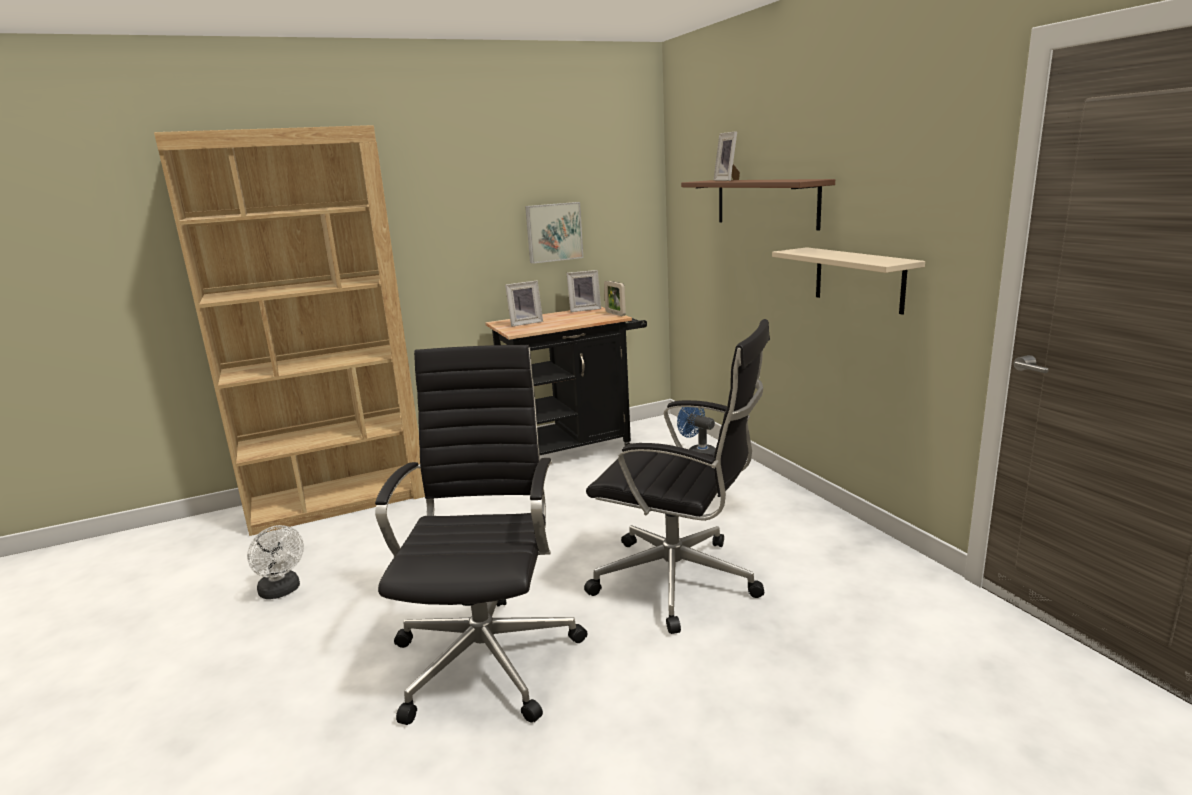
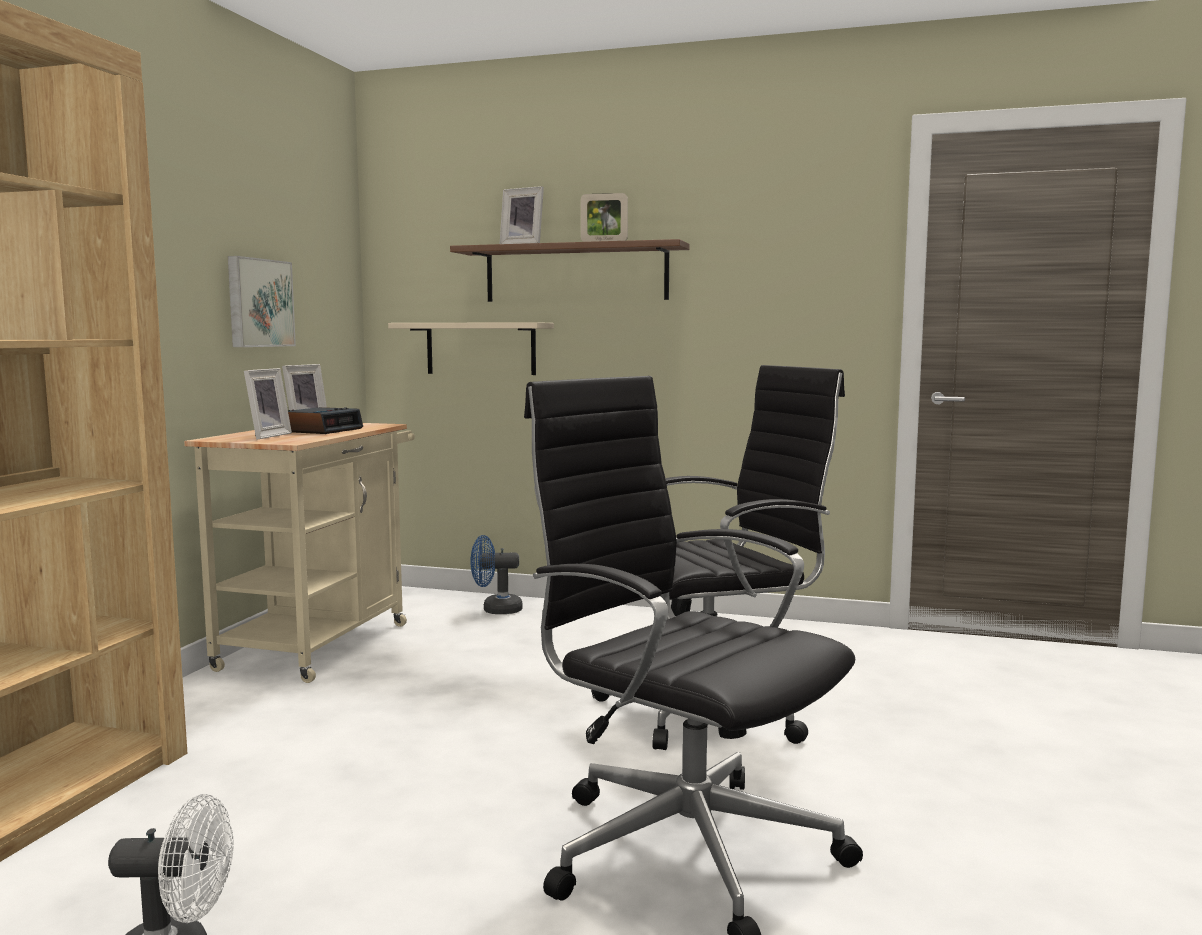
camera: 50 degrees left, 10 degrees down
(568, 319) = (320, 430): none -> alarm clock
(575, 449) = (321, 642): black cart -> beige cart
(615, 314) = (370, 423): picture frame -> picture frame (604, 241)
(858, 279) = (729, 347): beige shelf -> beige shelf (481, 348)

